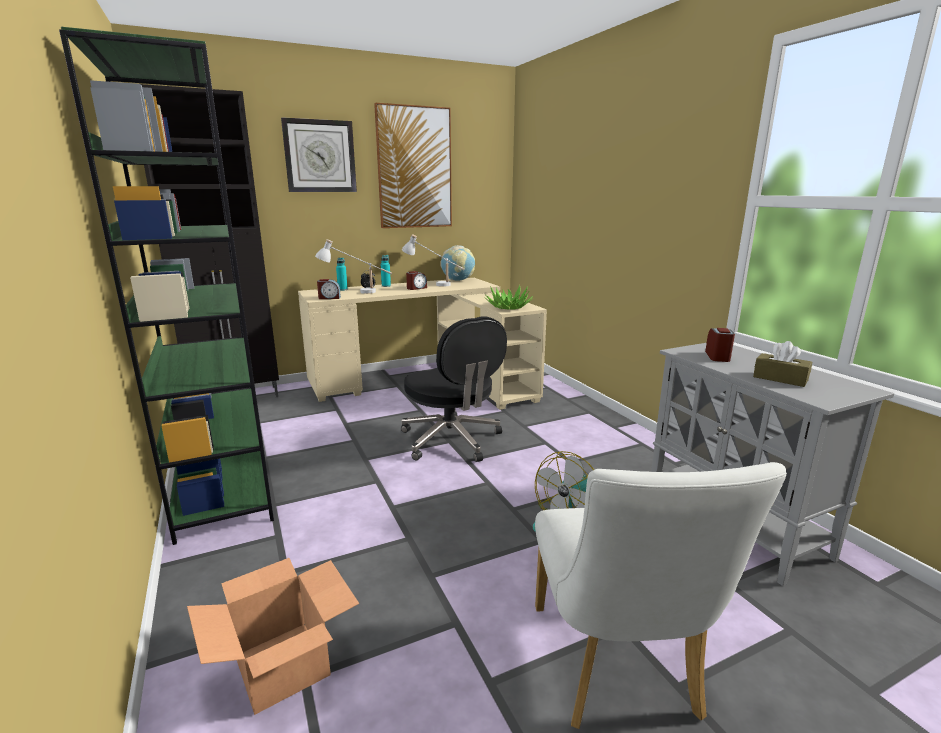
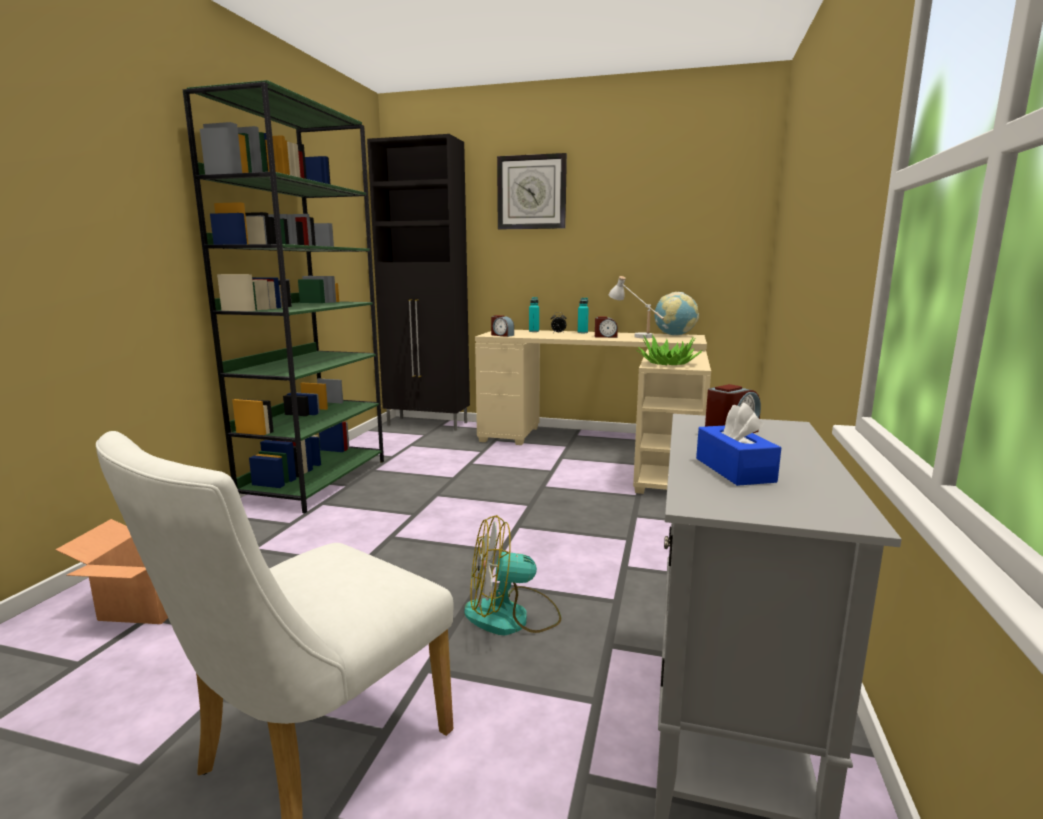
camera: 40 degrees right, 5 degrees down
(356, 292) = (538, 334): white table lamp -> none
(414, 168) = (635, 200): picture -> none
(452, 440) = (534, 504): black office chair -> none
(780, 378) = (734, 470): brown tissue box -> blue tissue box

